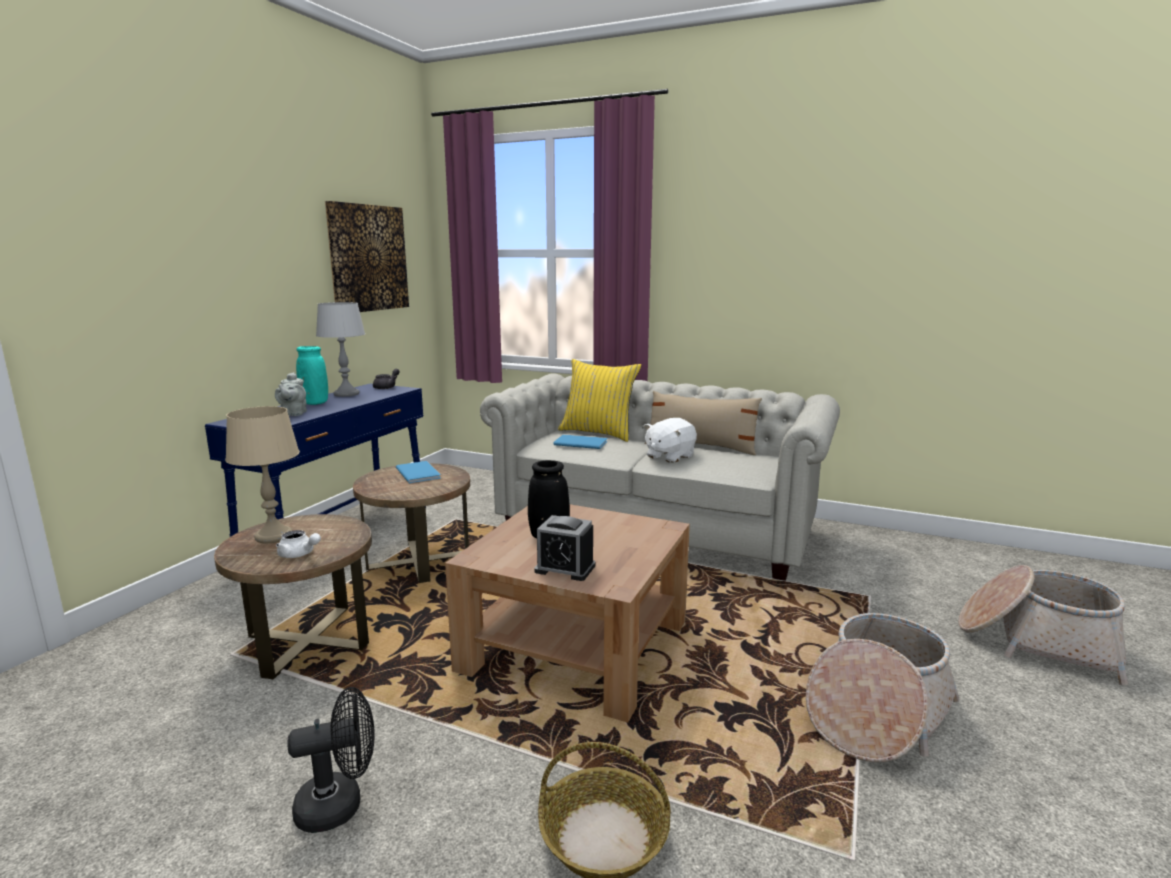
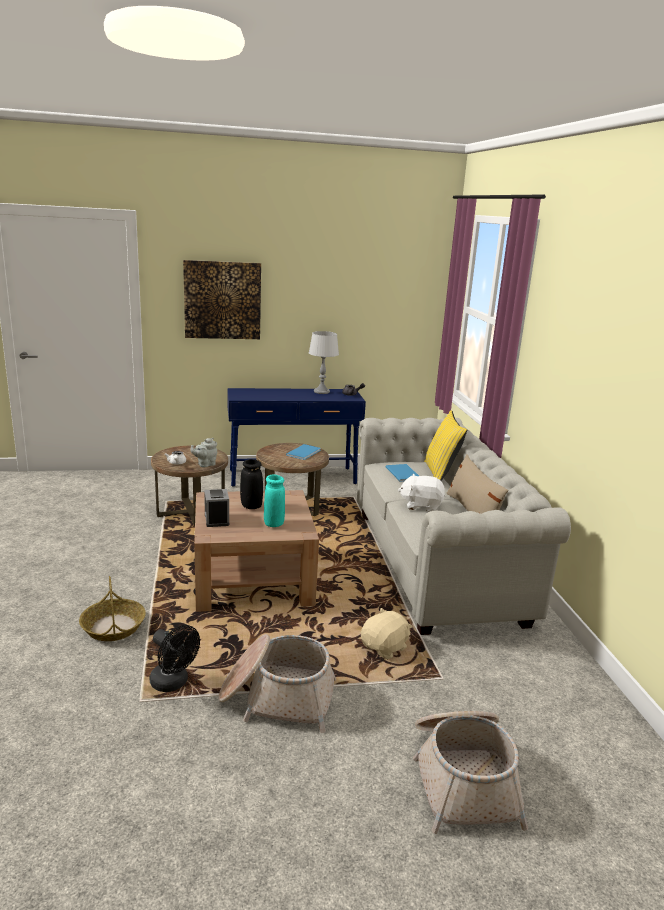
camera: 55 degrees right, 5 degrees up
(273, 536) = (189, 452): beige table lamp -> none
(293, 413) = (266, 395): grey teapot -> grey teapot (205, 464)
(314, 403) = (292, 392): turquoise vase -> turquoise vase (274, 523)
(340, 804) = (95, 562): black fan -> black fan (173, 683)
(368, 258) = (375, 303): picture -> picture (222, 300)
(799, 608) = (385, 648): none -> beige plush toy

